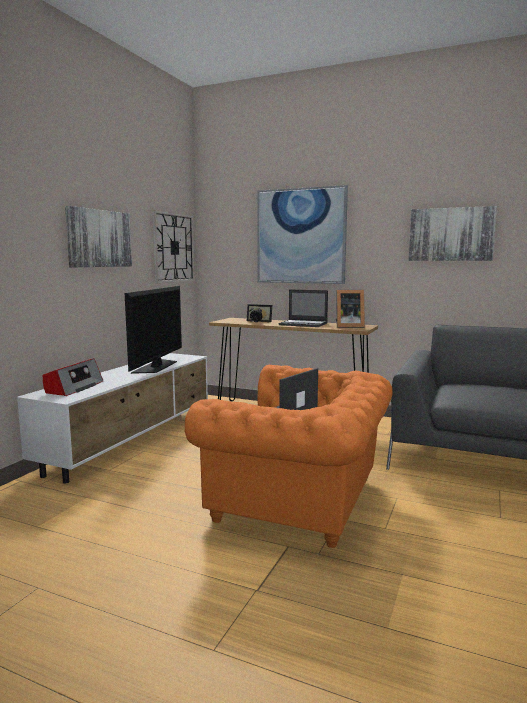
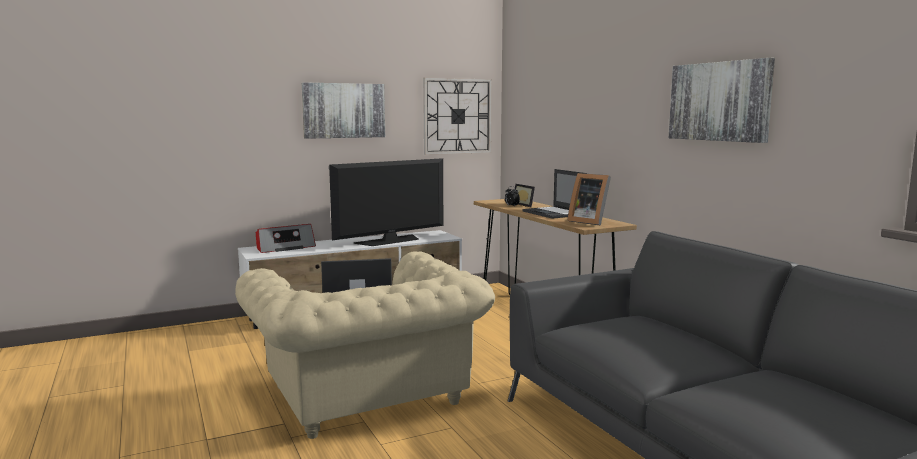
camera: 40 degrees right, 0 degrees up
(301, 236) = (576, 103): picture -> none
(301, 501) = (367, 398): orange armchair -> beige armchair

